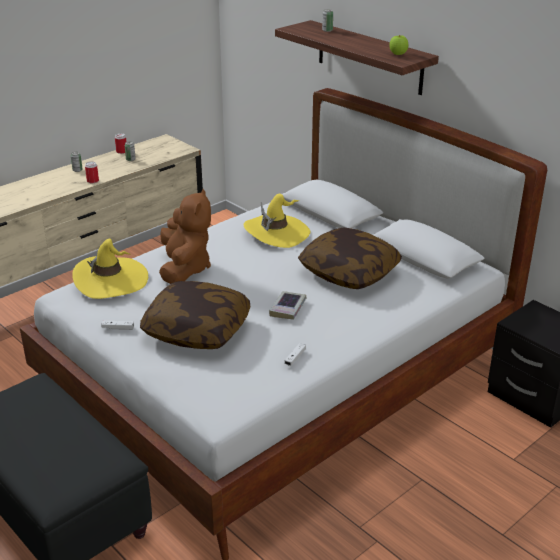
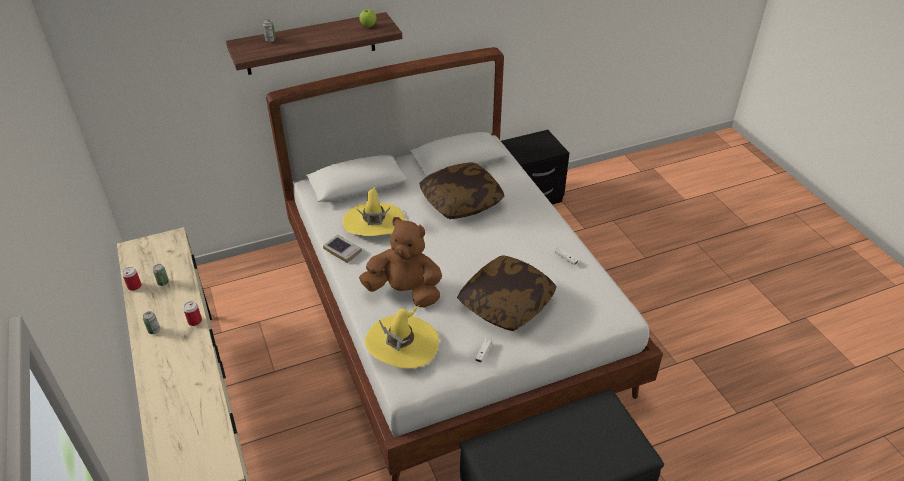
camera: 70 degrees left, 10 degrees up
(288, 308) = (500, 245): book -> book (342, 250)

